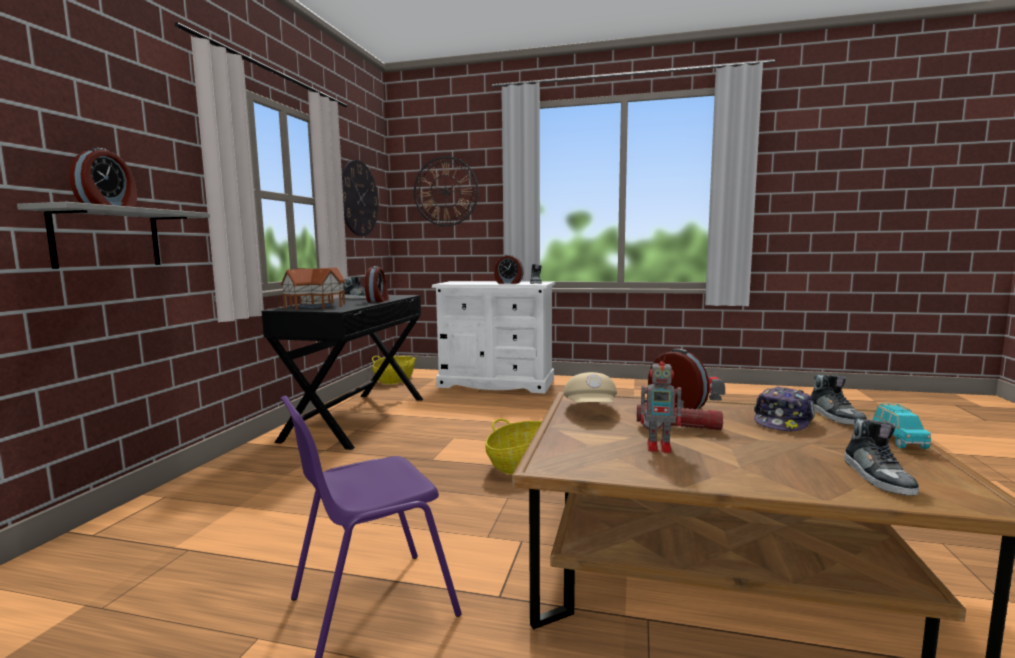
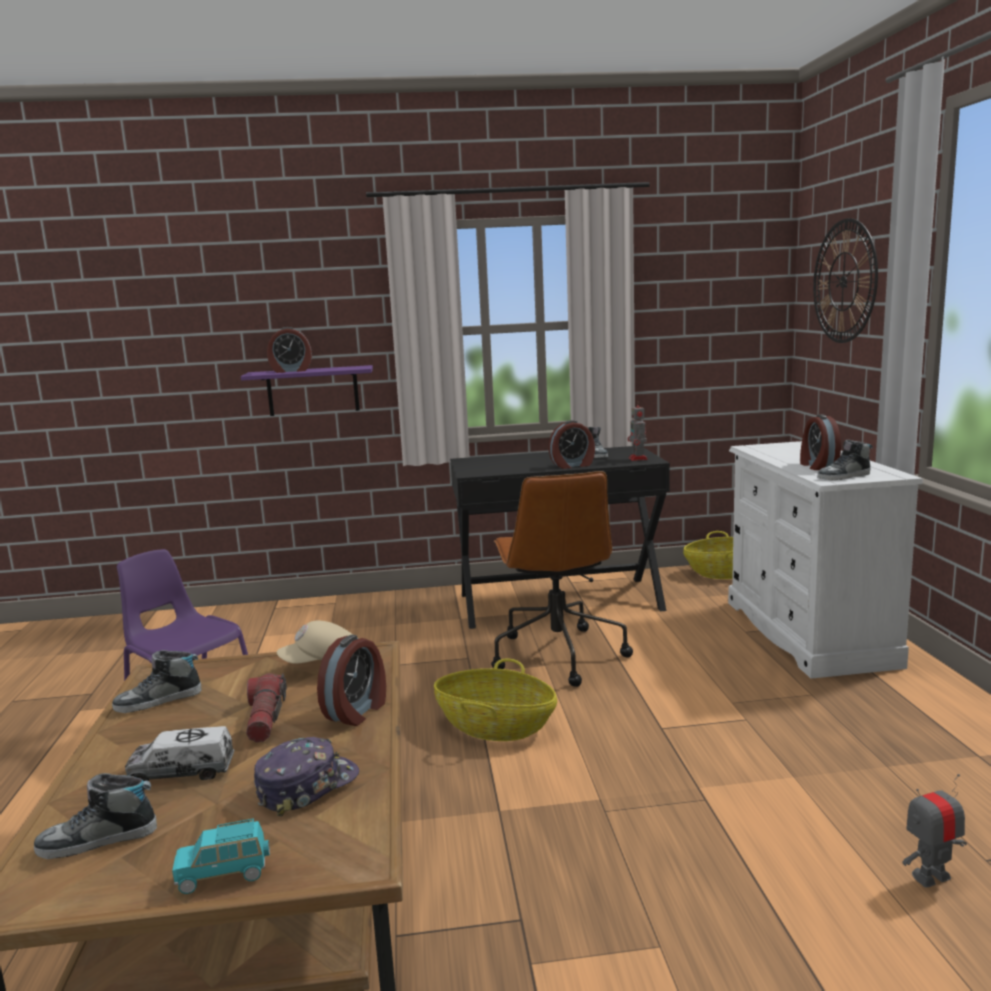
camera: 70 degrees right, 5 degrees up
(107, 238) = (313, 391): grey shelf -> purple shelf
(315, 306) = (495, 462): toy house -> none
(358, 198) = (697, 305): wall clock -> none
(442, 432) = (557, 654): none -> brown office chair
(660, 447) = (202, 714): toy robot -> toy robot (638, 459)
(764, 452) = (182, 771): none -> toy truck
(783, 421) = (307, 786): cap -> cap turned 120 degrees clockwise
(835, 416) = (336, 829): shoe -> shoe (158, 700)

